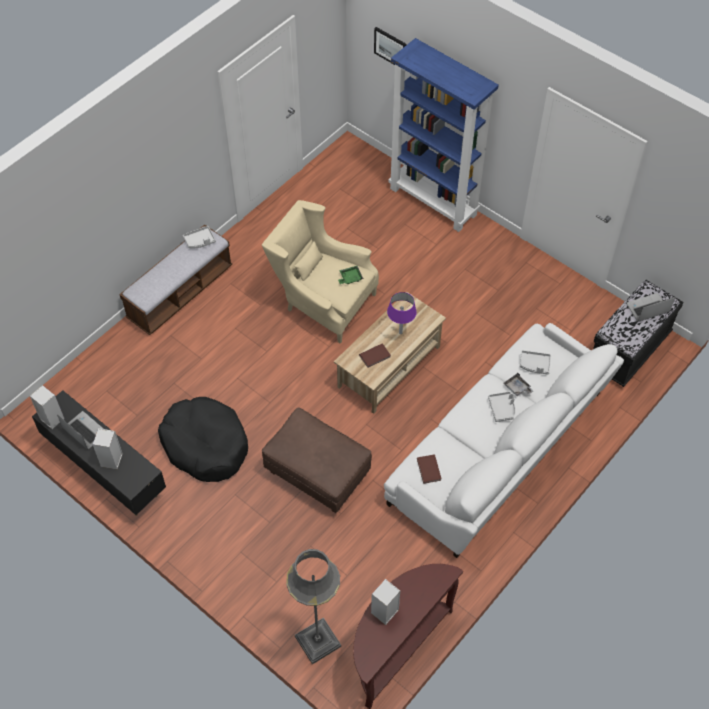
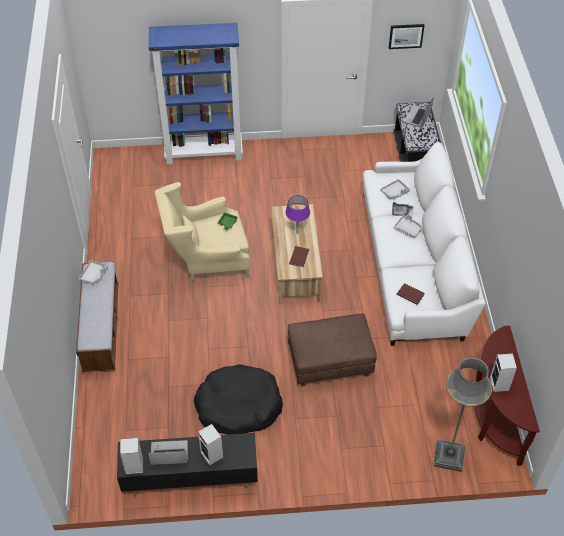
camera: 45 degrees left, 5 degrees down
(390, 47) = (124, 49): picture -> picture (406, 36)

